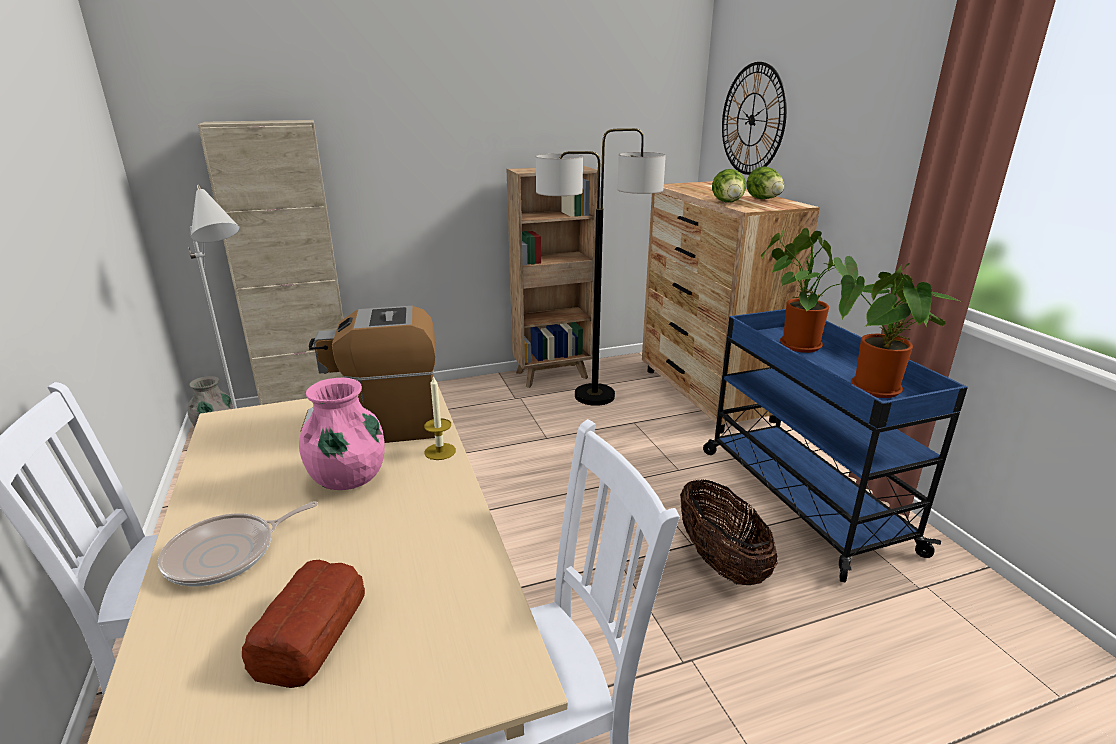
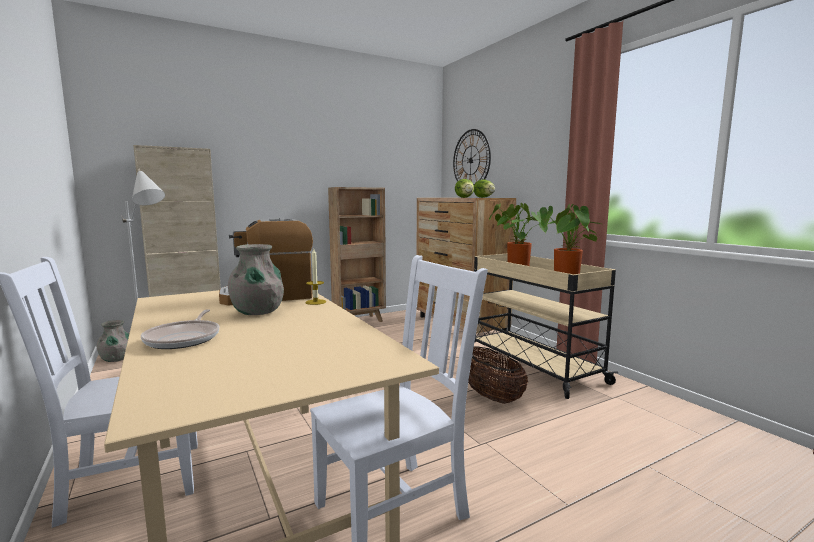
camera: 10 degrees left, 15 degrees down
(227, 554) = (184, 338): frying pan -> frying pan turned 45 degrees counterclockwise
(308, 634) = (258, 358): bread -> none
(348, 479) = (258, 312): pink vase -> grey vase
(594, 396) = (389, 329): floor lamp -> none
(800, 497) = (530, 364): blue cart -> beige cart

